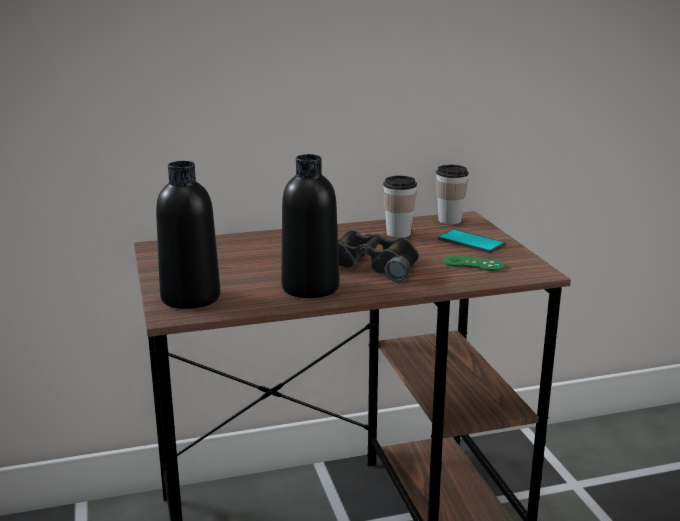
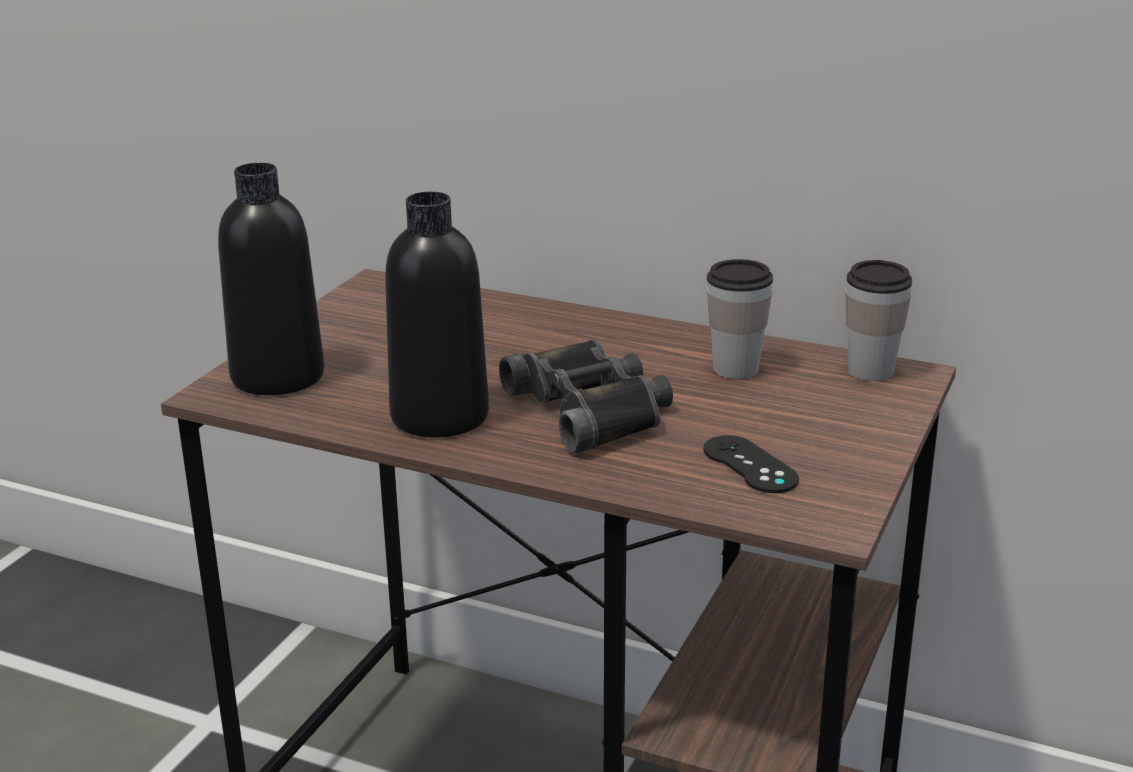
camera: 40 degrees right, 5 degrees up
(471, 242) = (824, 425): phone -> none
(473, 263) = (750, 465): green game controller -> black game controller

